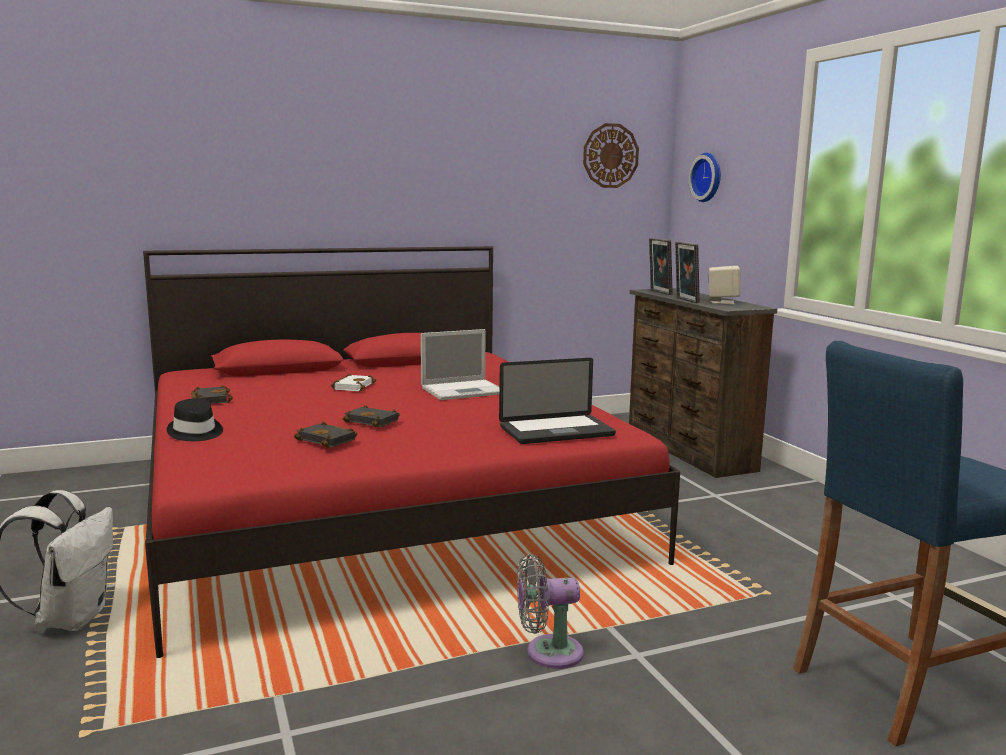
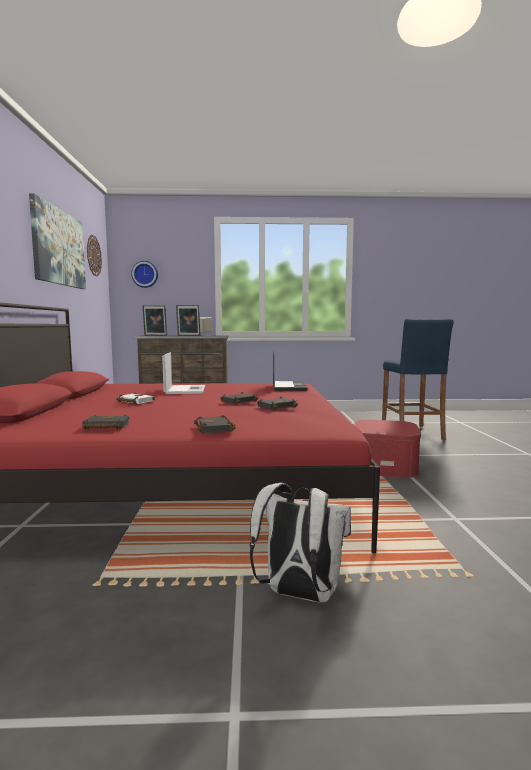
camera: 70 degrees left, 5 degrees down
(195, 432) = (216, 429): black hat -> black book
(492, 162) = (59, 247): none -> picture
(548, 653) = (384, 466): grey fan -> ottoman

